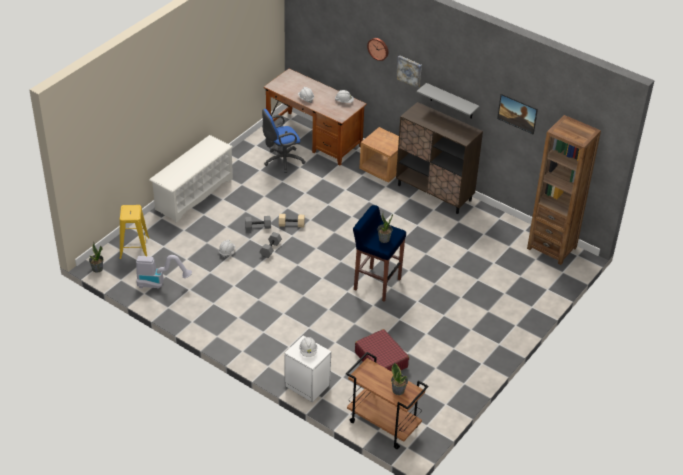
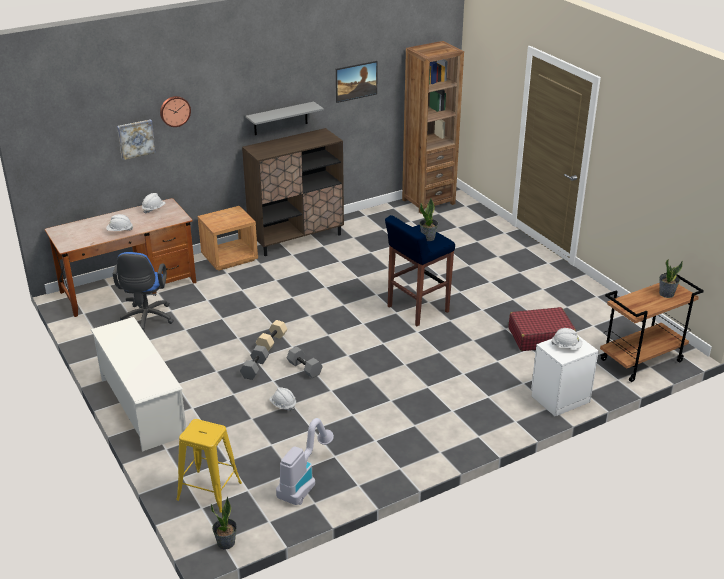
camera: 65 degrees left, 10 degrees down
(409, 71) = (221, 114): picture -> picture (136, 138)

